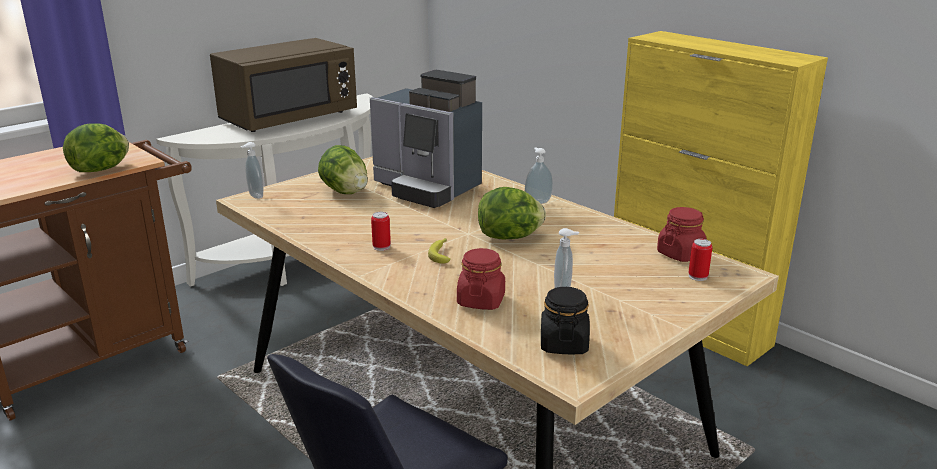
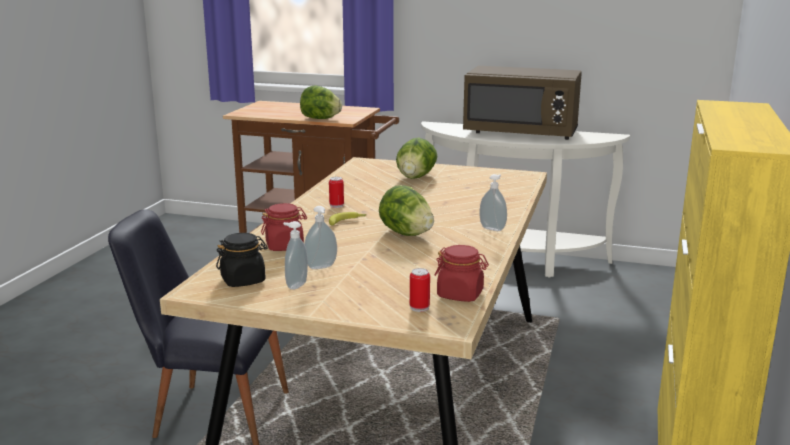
camera: 60 degrees right, 5 degrees down
(254, 196) = (372, 162): soap dispenser -> soap dispenser (295, 285)
(427, 188) = (460, 194): coffee machine -> none

